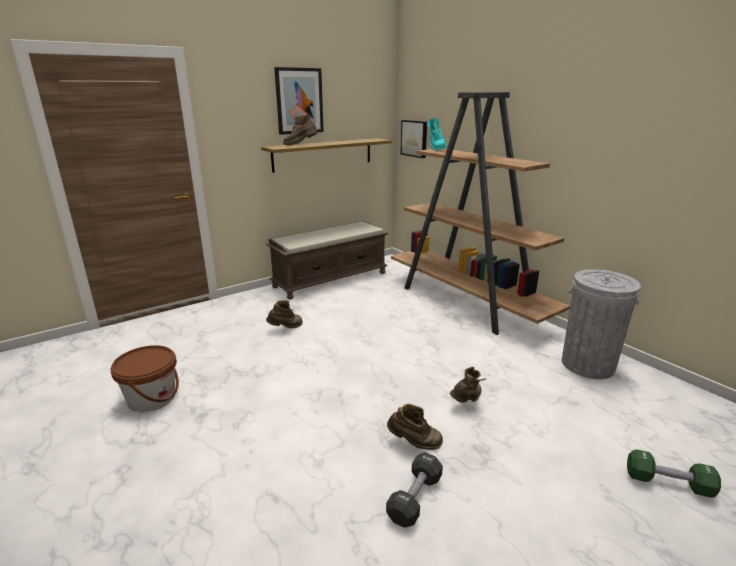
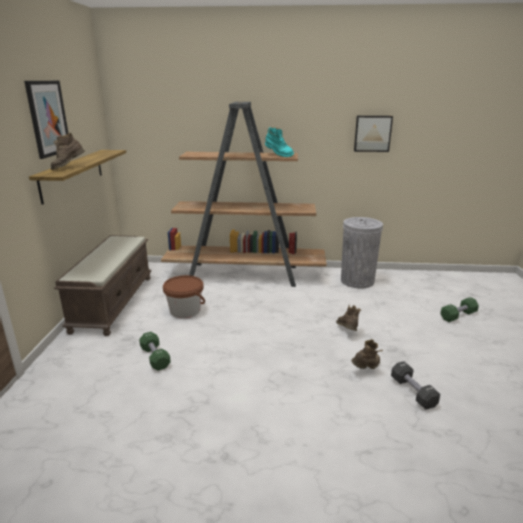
camera: 50 degrees left, 0 degrees up
(152, 398) = (154, 484): brown bucket -> brown bucket (185, 310)
(286, 328) = (155, 357): brown boot -> green dumbbell
(414, 138) = (140, 145): picture -> picture (372, 133)
(436, 149) = (187, 153): turquoise boot -> turquoise boot (278, 155)

